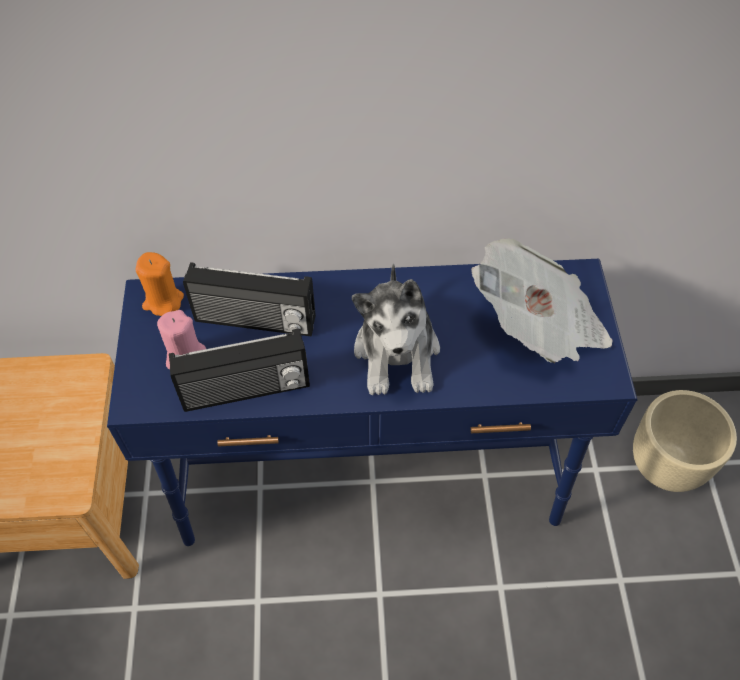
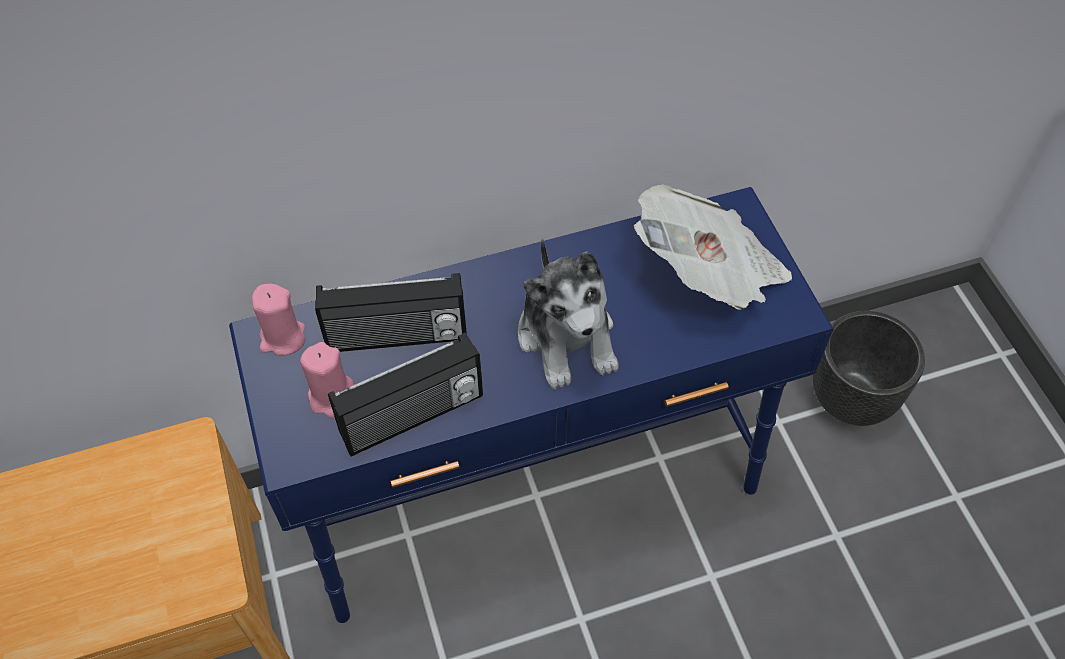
camera: 15 degrees left, 0 degrees up
(163, 301) = (282, 338): orange candle -> pink candle
(666, 465) = (851, 399): beige planter -> black planter

